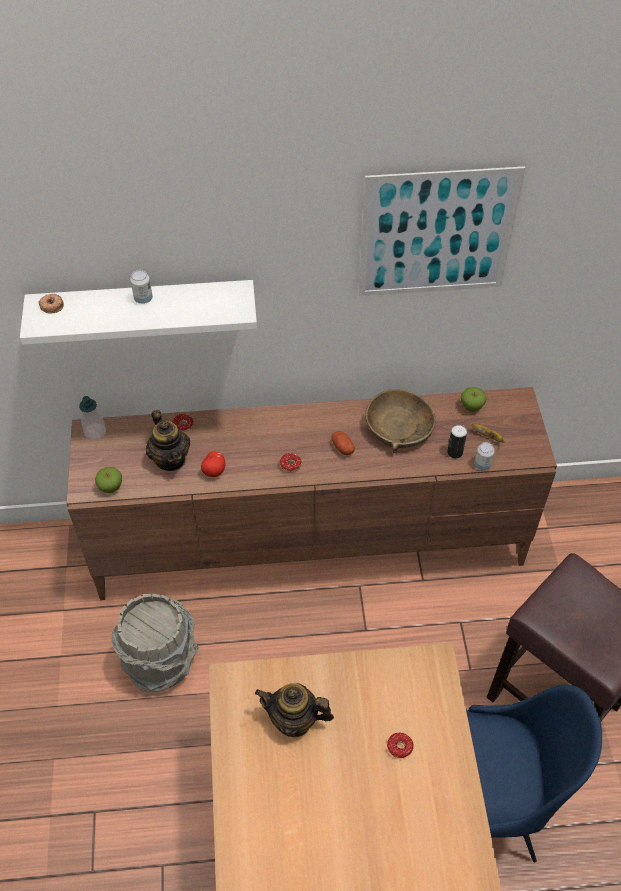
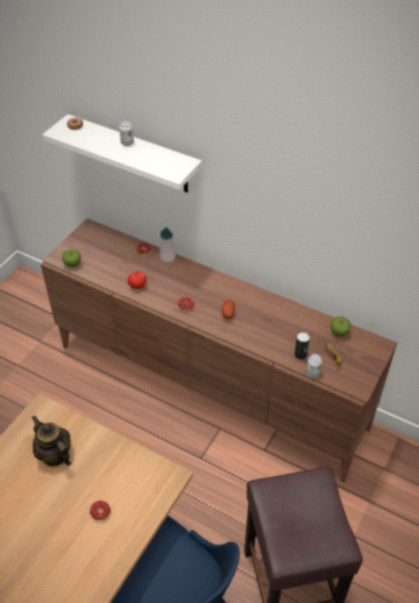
camera: 35 degrees right, 5 degrees down
(95, 432) = (92, 230): soap dispenser -> soap dispenser (167, 257)
(161, 662) = (65, 401): grey bucket -> none
(170, 459) = (119, 266): teapot -> none
(399, 427) = (276, 320): brown bowl -> none
(437, 234) = (330, 175): picture -> none

